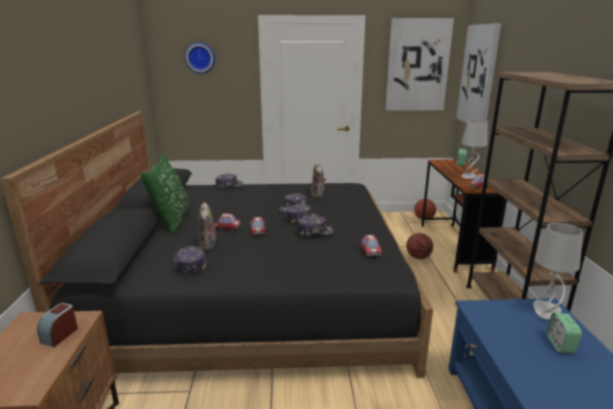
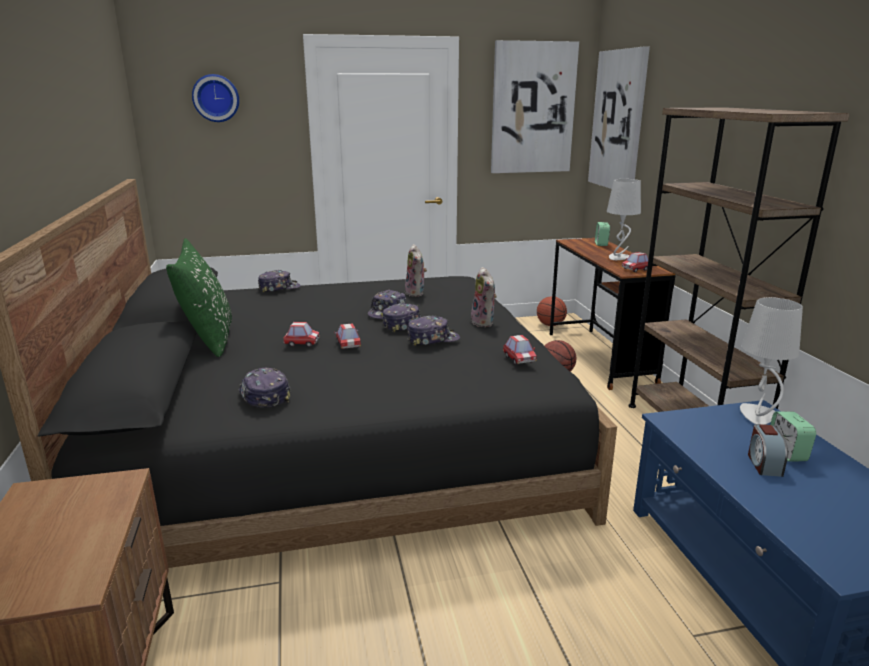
camera: 10 degrees left, 0 degrees up
(60, 335) = (95, 507): alarm clock -> alarm clock (764, 464)
(209, 245) = (281, 368): plush toy -> plush toy (484, 322)

